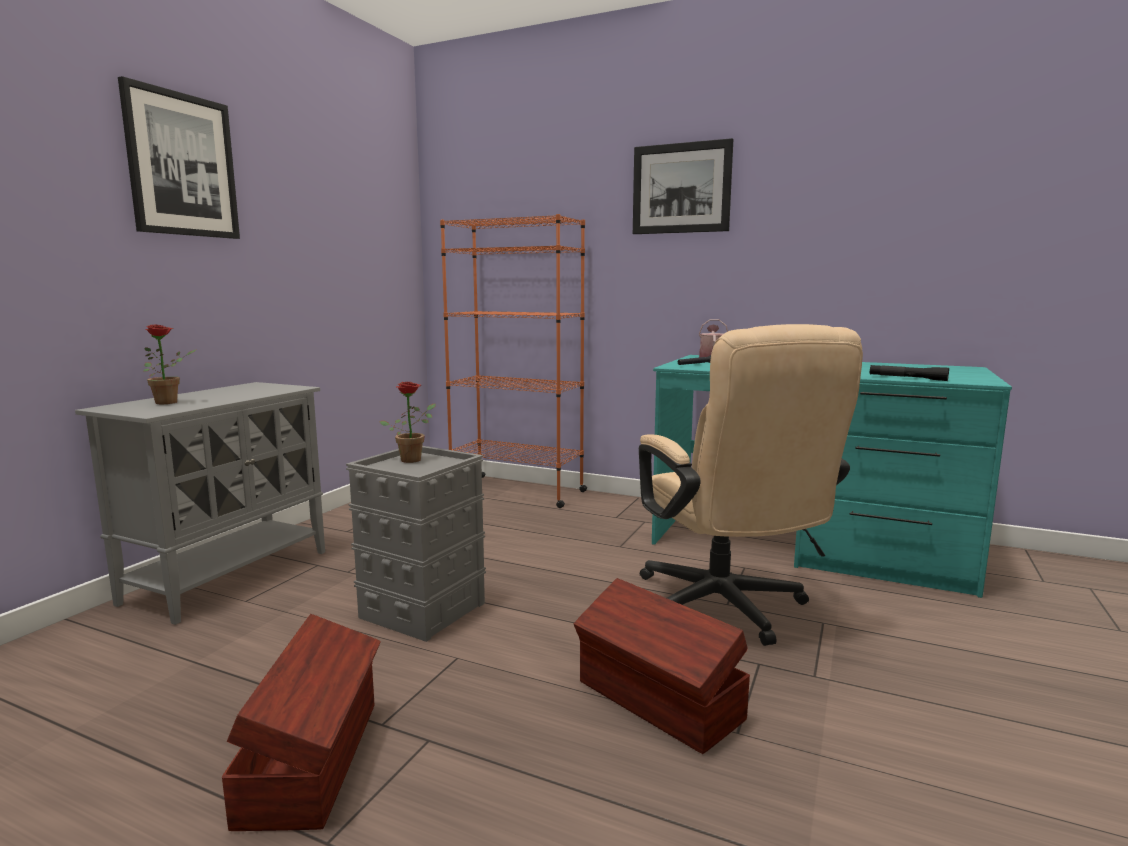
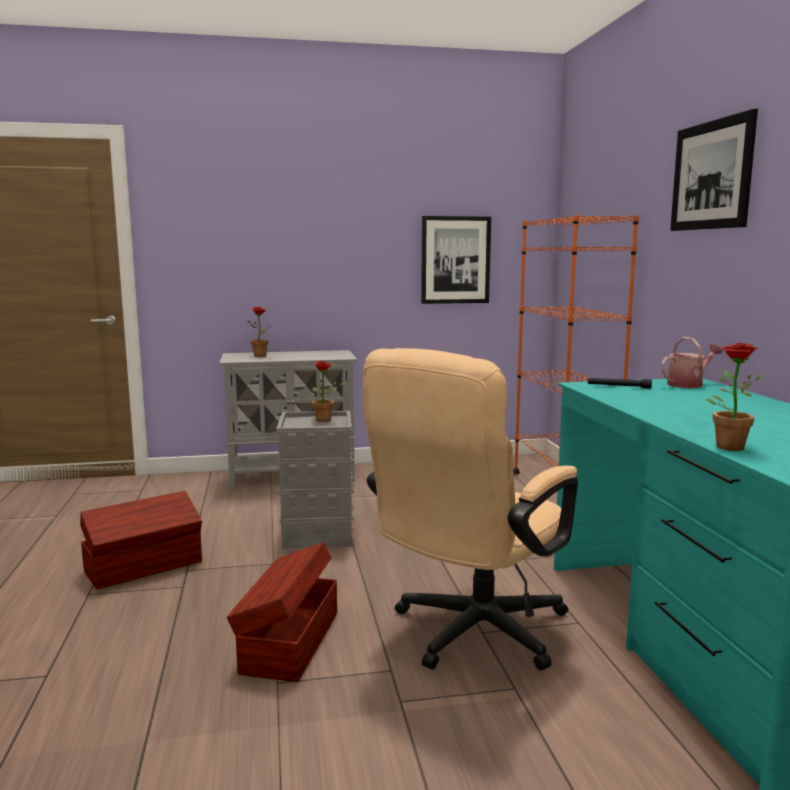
camera: 55 degrees right, 0 degrees up
(182, 165) = (309, 201): picture -> picture (455, 260)
(907, 378) = (726, 445): black flashlight -> potted plant

